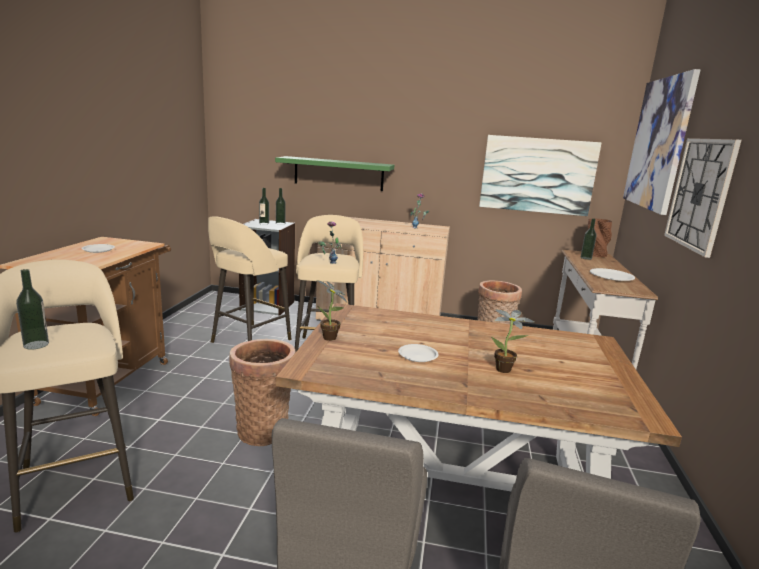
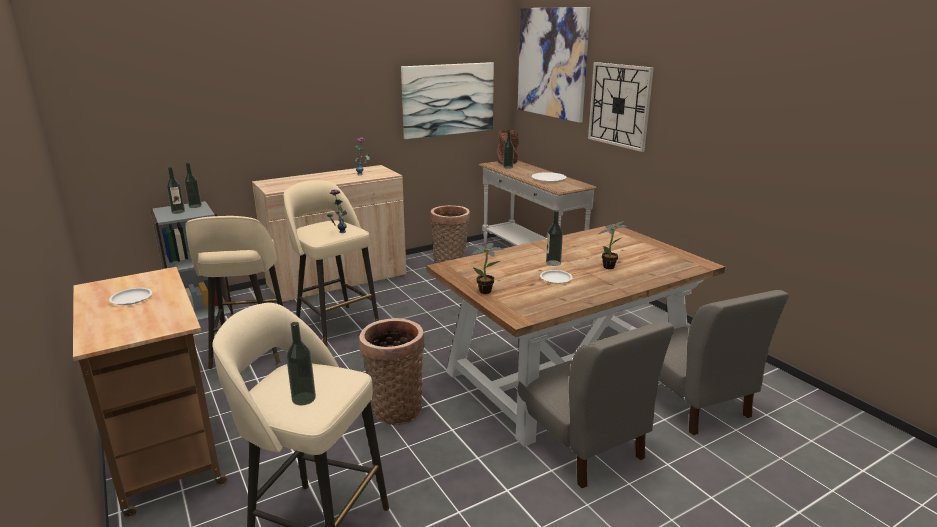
camera: 40 degrees left, 5 degrees up
(338, 173) = (250, 131): green shelf -> none
(450, 342) = (553, 263): none -> bottle

